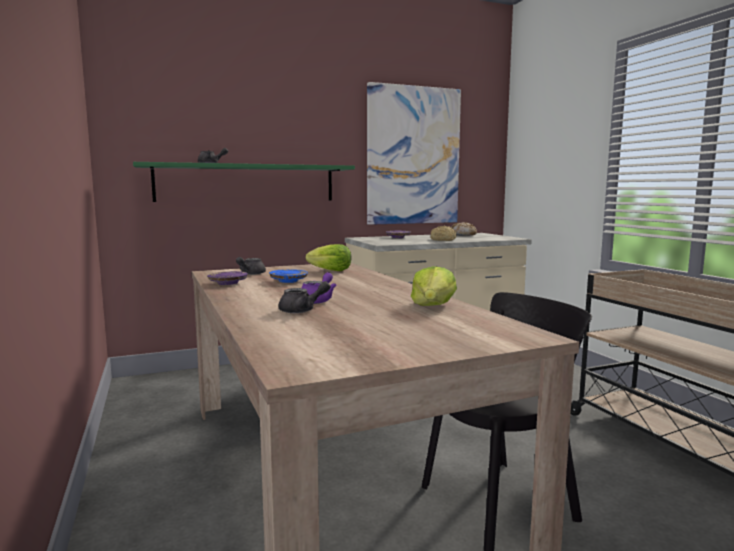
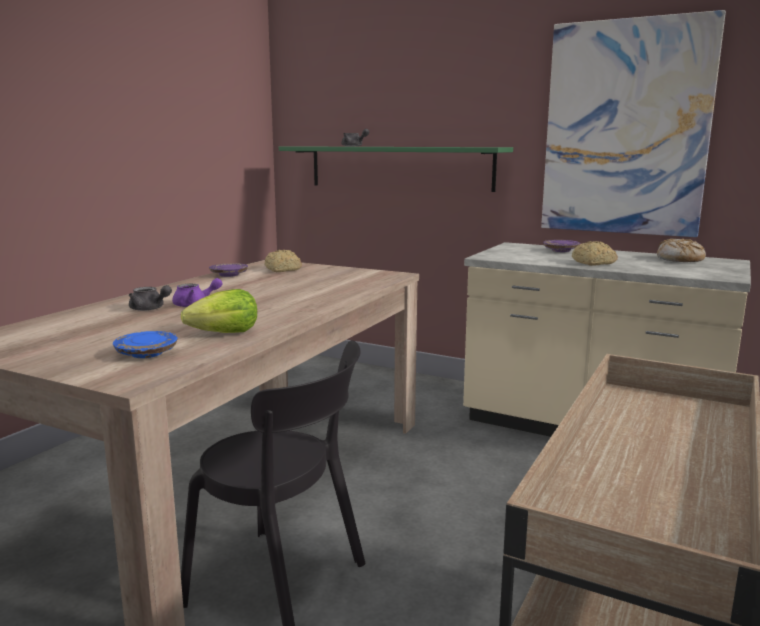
camera: 50 degrees right, 5 degrees up
(250, 274) = (282, 270): grey teapot -> bread
(288, 281) = (269, 282): blue plate -> blue plate (147, 353)
(331, 271) = (348, 280): lettuce -> none

